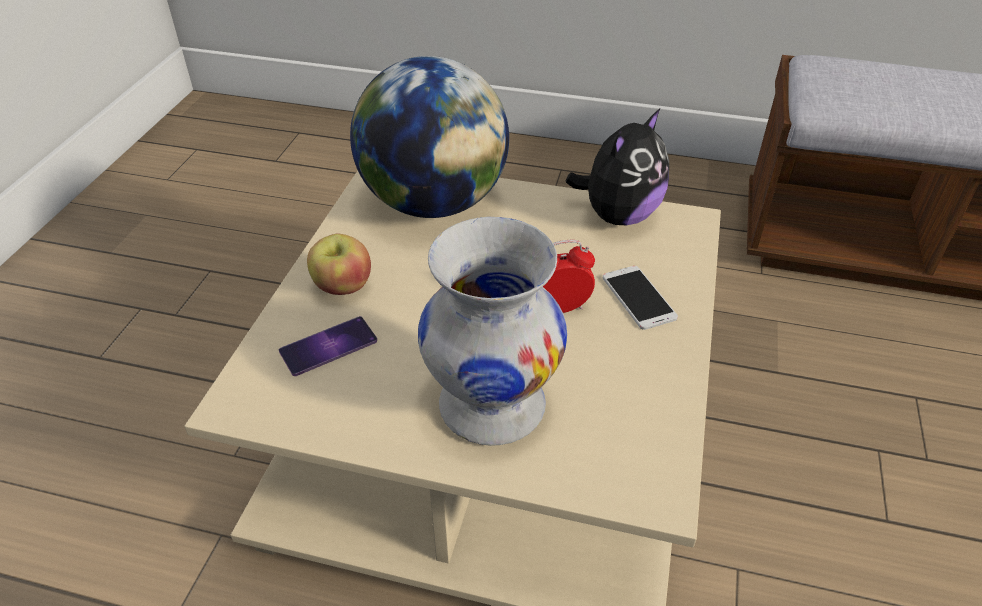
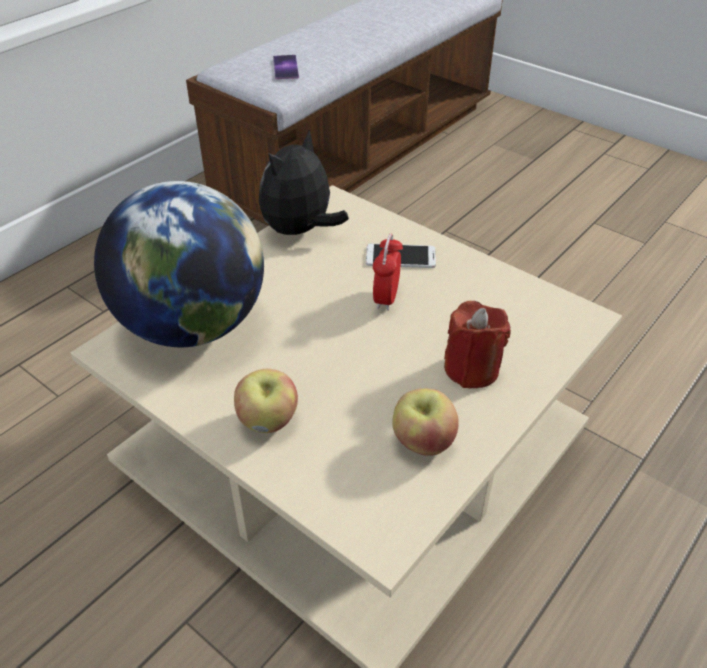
camera: 65 degrees left, 0 degrees up
(328, 346) = (344, 451): phone -> phone (285, 67)
(365, 397) = (422, 442): none -> apple
(492, 407) = (471, 369): white vase -> red candle
(618, 215) = (300, 231): plush toy -> plush toy turned 120 degrees counterclockwise

